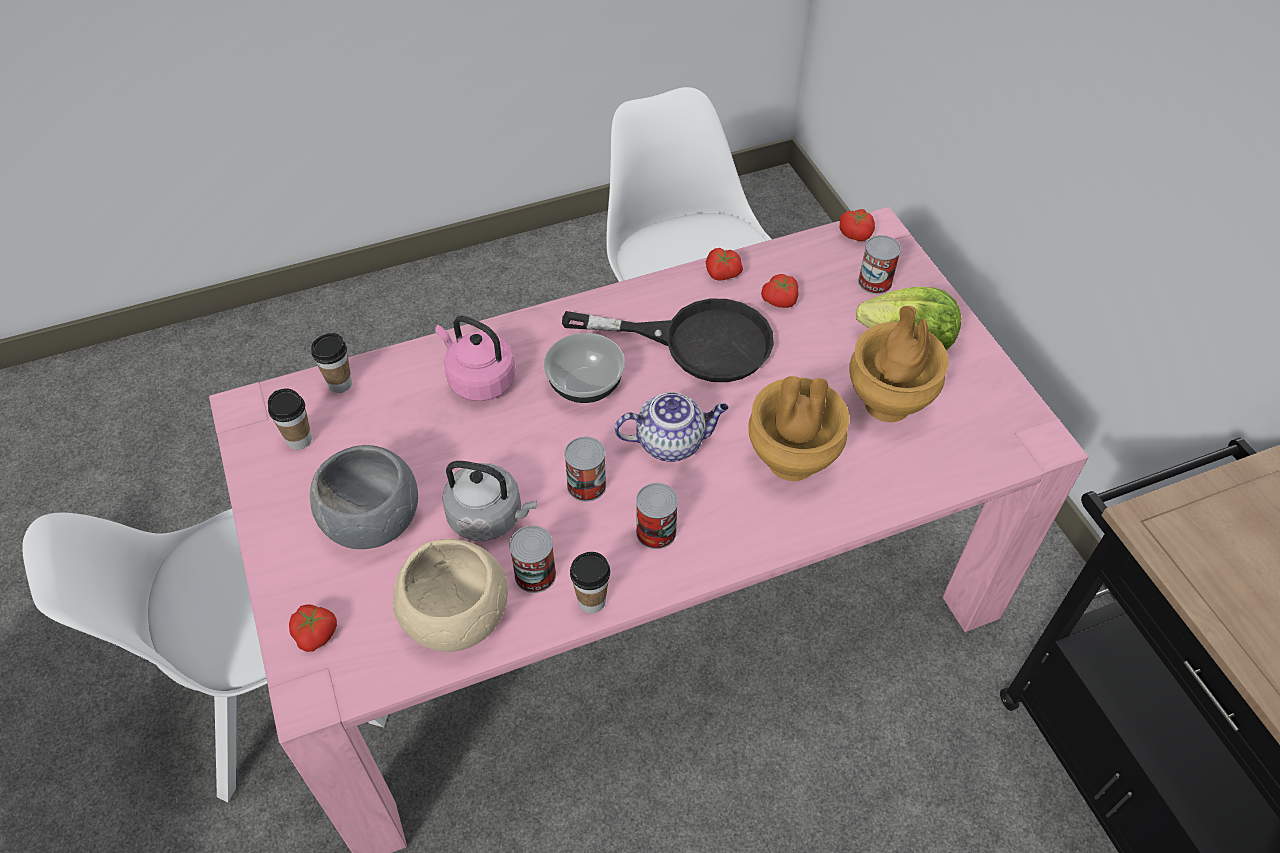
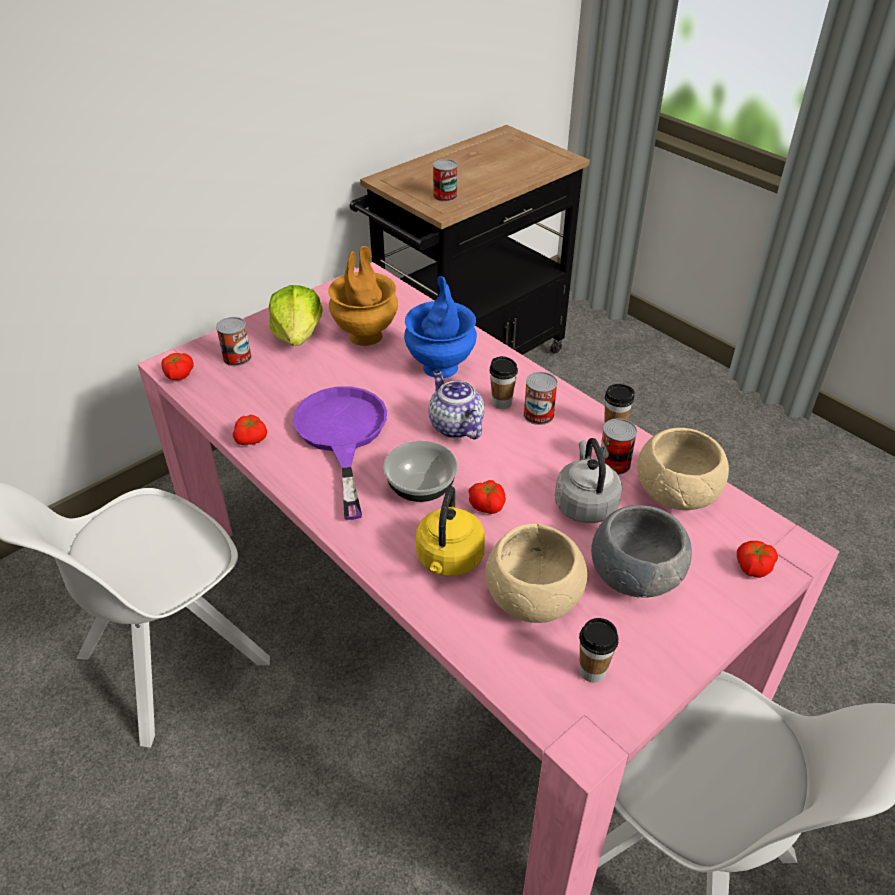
camera: 110 degrees left, 10 degrees down
(340, 384) = (508, 669): cup -> cup (501, 403)
(398, 427) = (533, 598): none -> beige bowl
(479, 380) = (449, 560): pink kettle -> yellow kettle
(586, 485) = (521, 459): can -> can (445, 196)
(696, 342) = (342, 436): black frying pan -> purple frying pan
(780, 301) = (275, 400): tomato -> tomato (487, 505)
(790, 462) = (441, 368): brown vase -> blue vase

